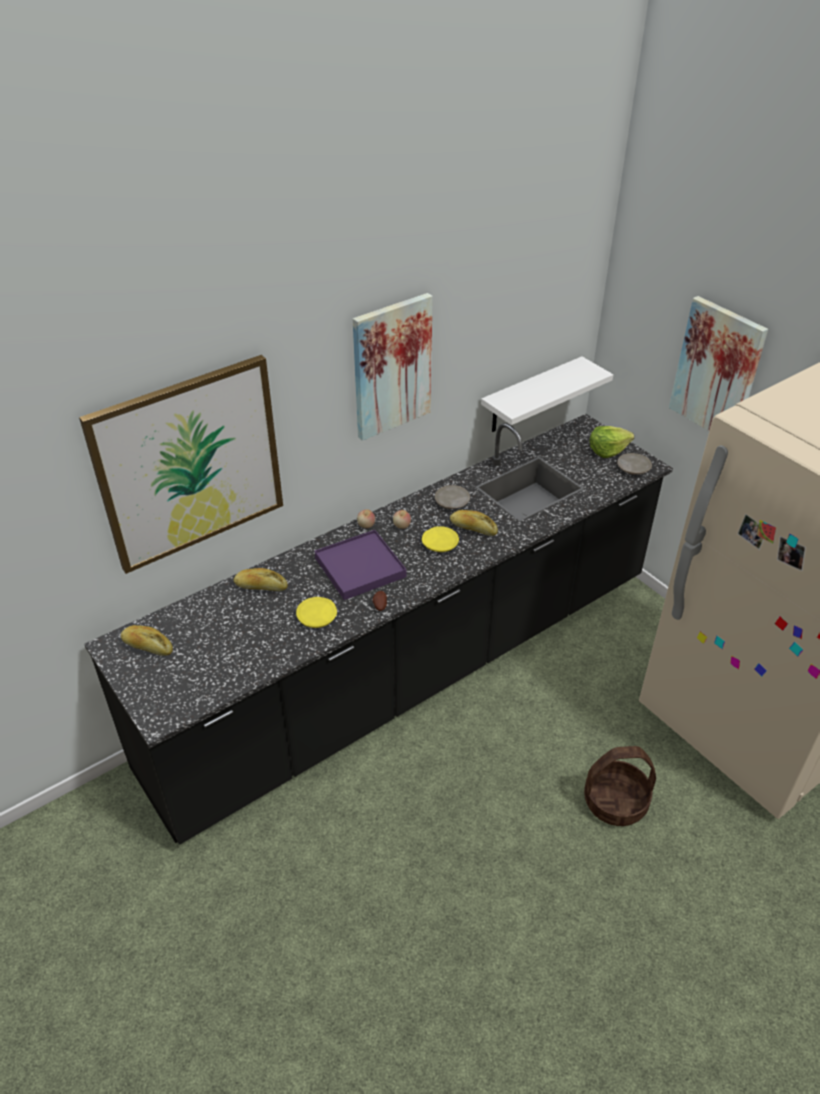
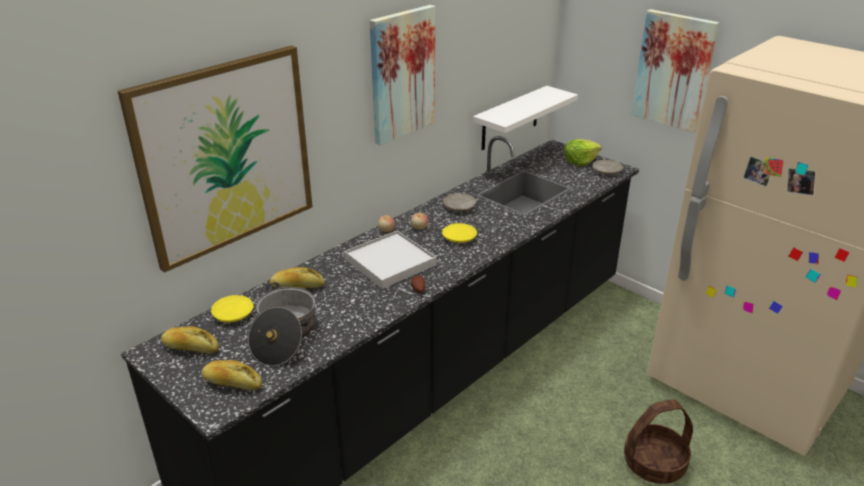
camera: 10 degrees left, 10 degrees down
(236, 645) = (284, 336): none -> cooking pot
(317, 617) = (360, 305): yellow plate -> yellow plate (233, 314)
(360, 568) = (390, 262): purple tray -> white tray
(473, 528) = (485, 224): bread -> bread (232, 383)

